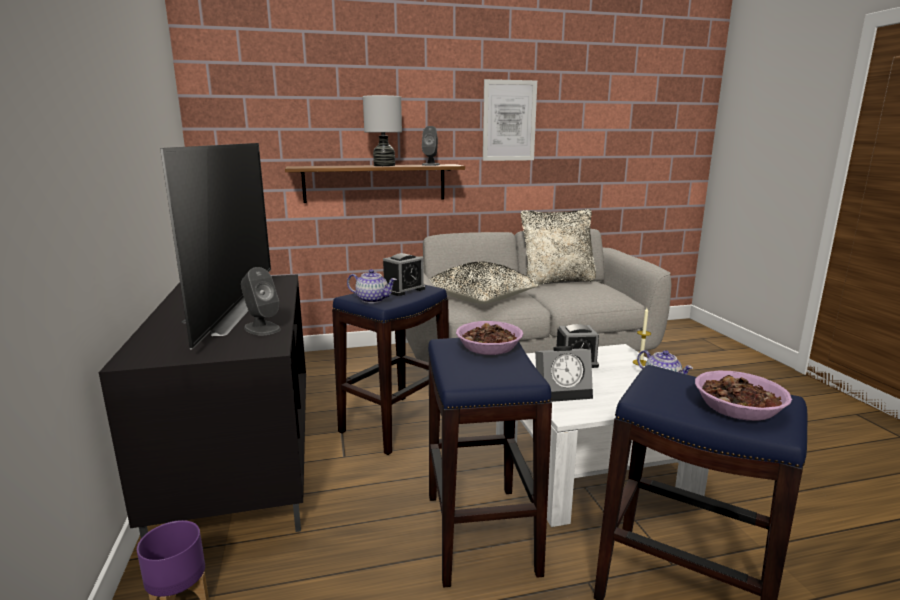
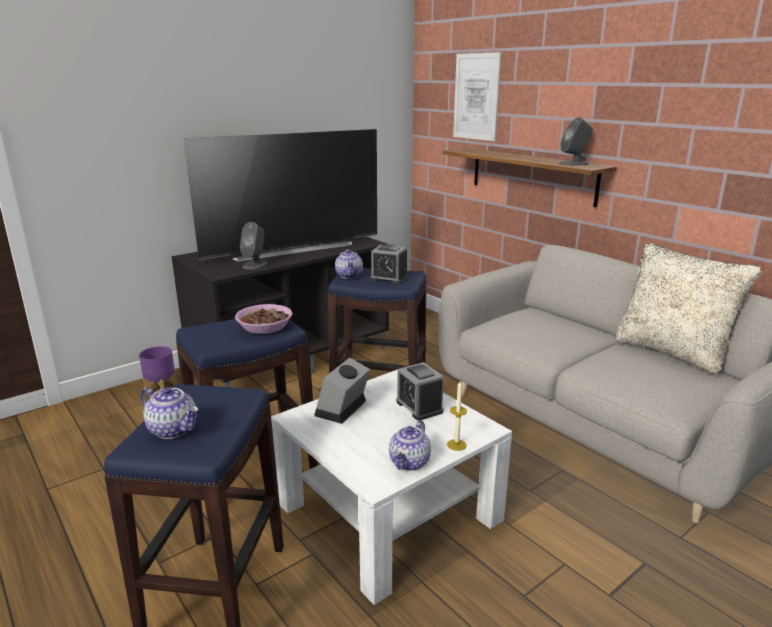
camera: 65 degrees right, 5 degrees up
(384, 165) = (526, 158): grey table lamp -> none
(481, 297) = (534, 326): beige pillow -> none
(509, 121) = (696, 115): picture -> picture (476, 97)
(564, 391) = (342, 409): alarm clock -> alarm clock turned 60 degrees clockwise
(737, 407) = (174, 429): bowl -> teapot

